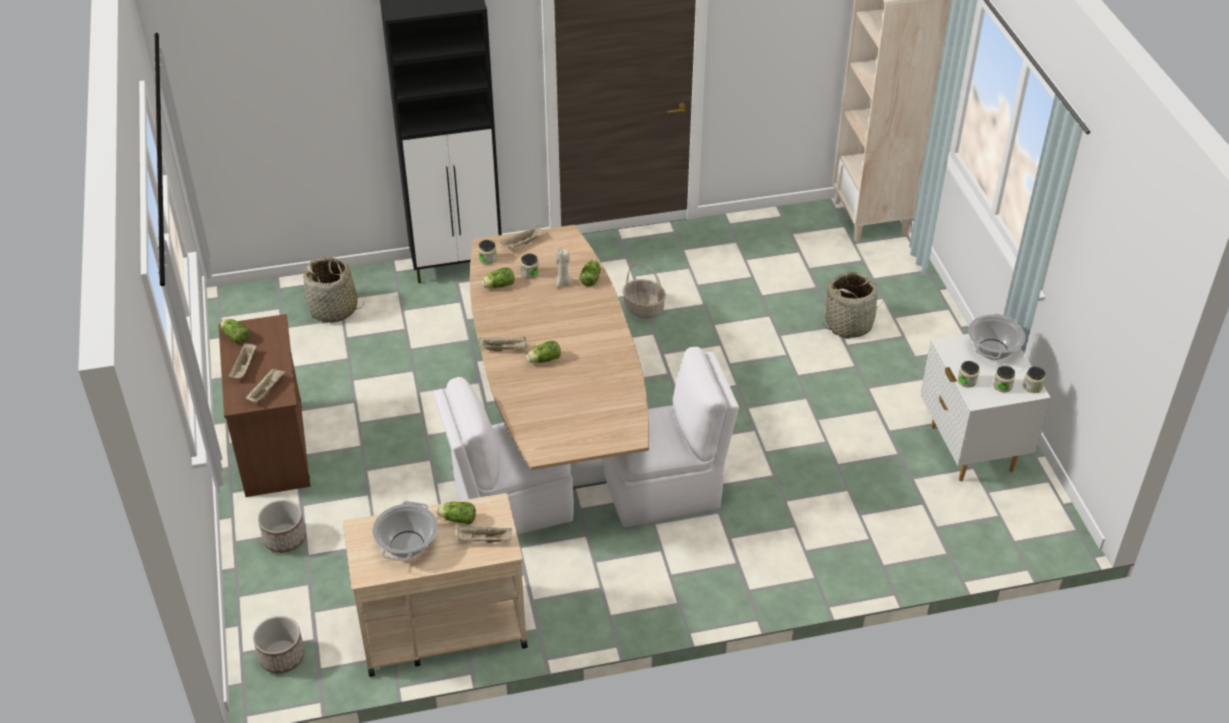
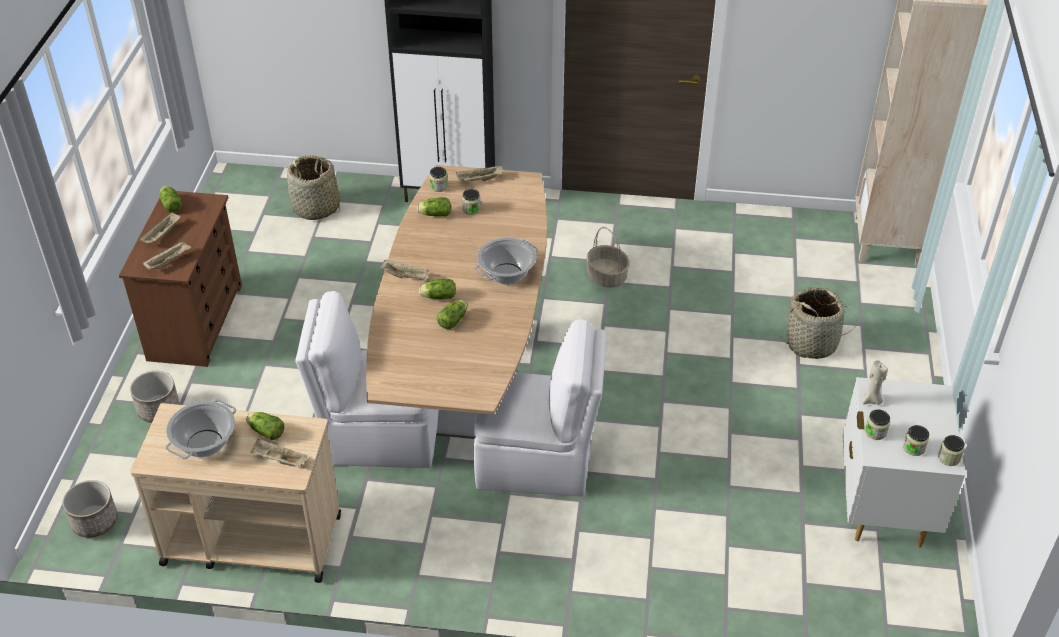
camera: 20 degrees right, 0 degrees up
(563, 283) = (499, 227): beige candle -> beige candle (872, 400)
(591, 278) = (528, 228): lettuce -> lettuce (454, 320)
(992, 349) = (922, 405): cooking pot -> cooking pot (507, 274)

